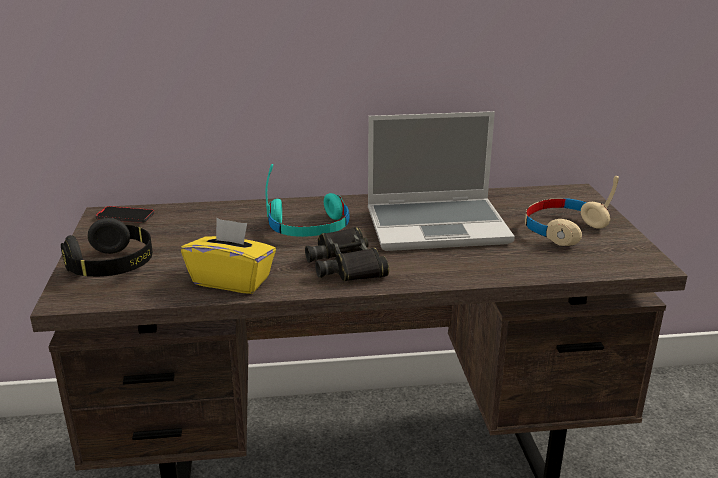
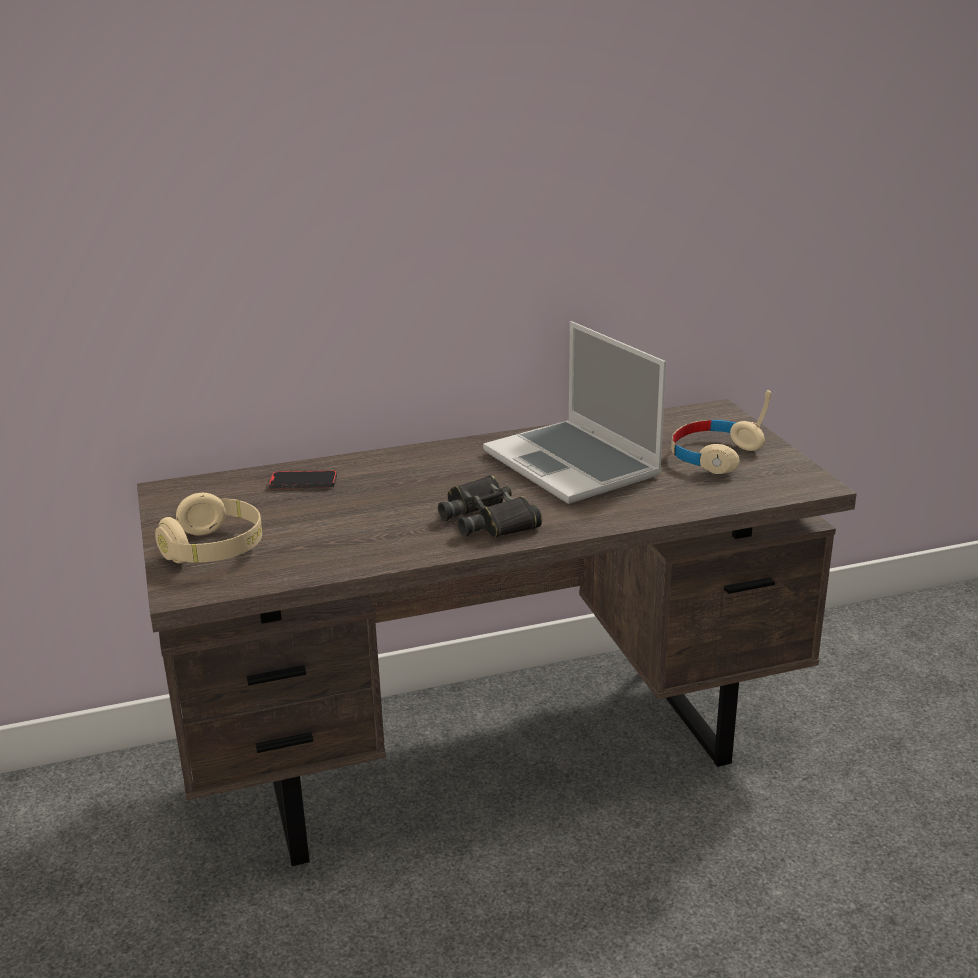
camera: 10 degrees left, 0 degrees up
(112, 267) = (215, 550): black headphones -> beige headphones
(125, 217) = (195, 490): phone -> phone (303, 482)
(232, 280) = (365, 550): yellow tissue box -> none
(309, 228) = (426, 482): turquoise headphones -> none
(438, 226) = (574, 465): laptop -> laptop turned 75 degrees clockwise

